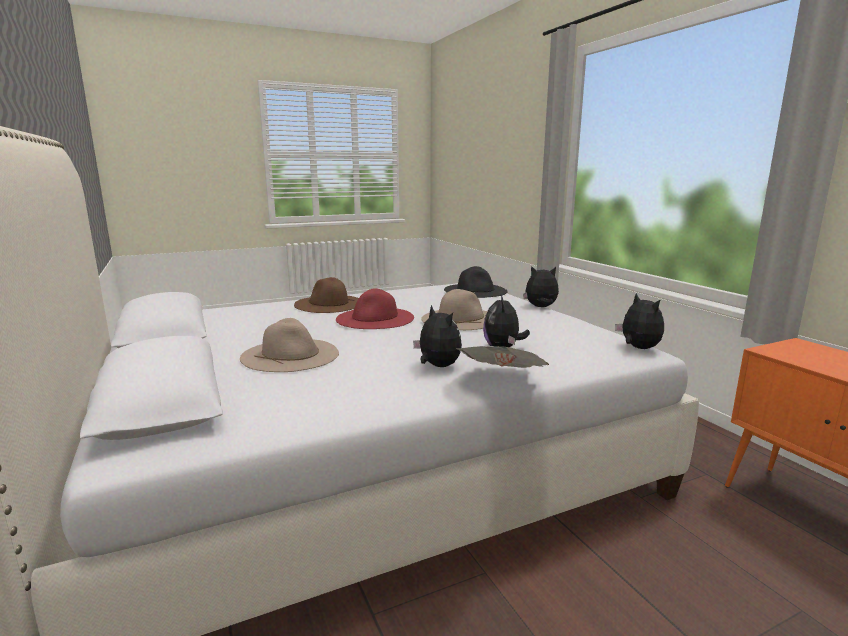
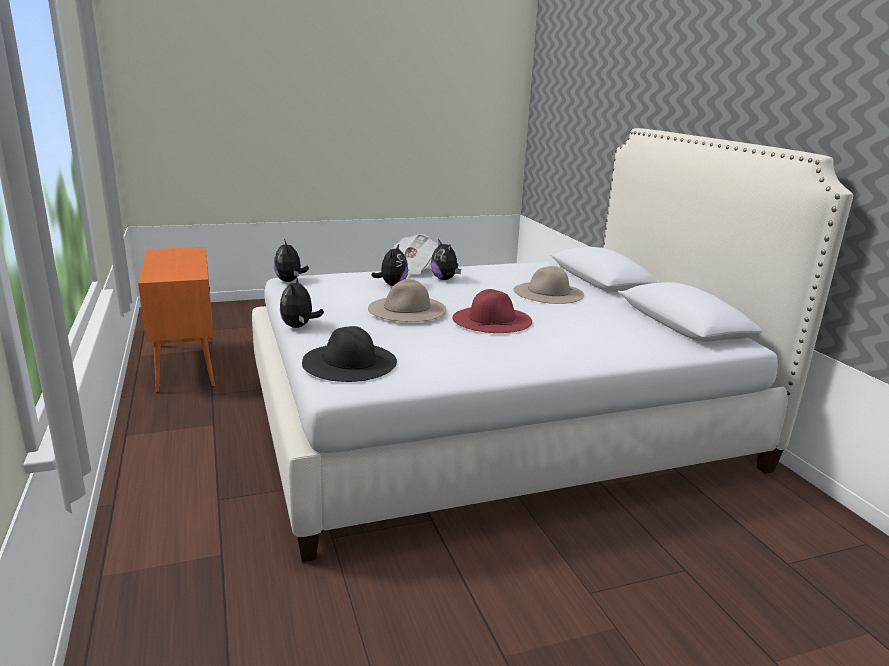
camera: 175 degrees left, 5 degrees up
(328, 303) = (554, 348): brown hat -> none
(541, 307) = (299, 326): plush toy -> plush toy turned 75 degrees clockwise

